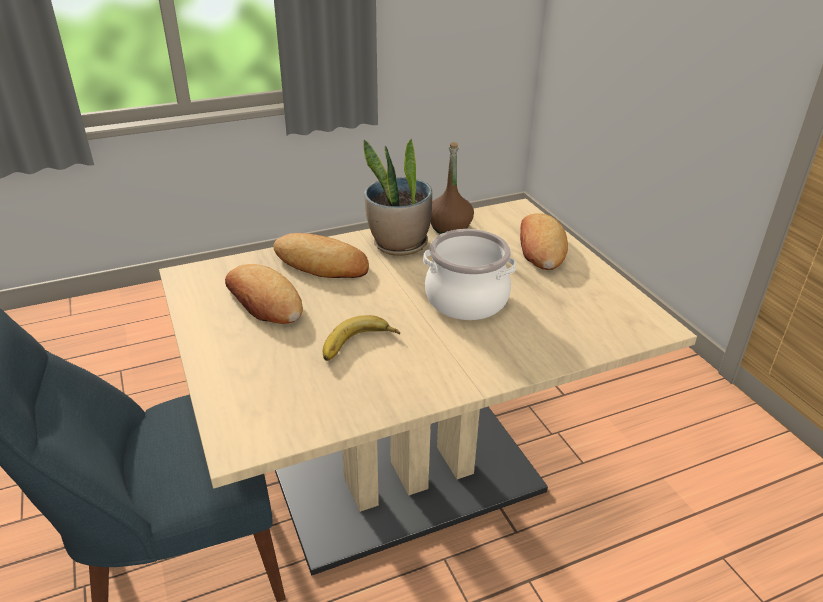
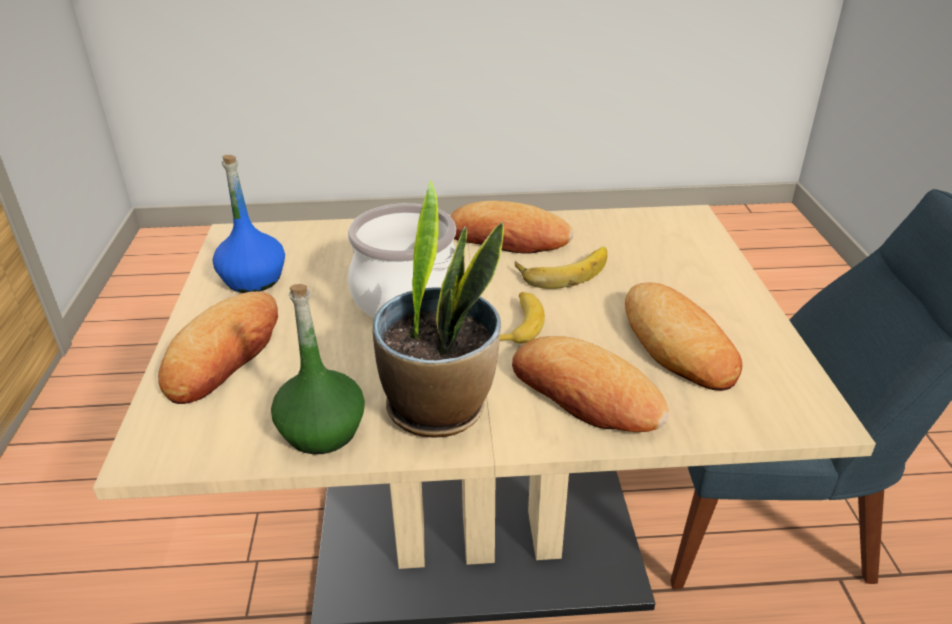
camera: 160 degrees left, 0 degrees up
(376, 295) = (519, 324): none -> banana
(423, 372) = (506, 238): none -> bread
(450, 227) = (322, 431): brown bottle -> green bottle
(588, 293) = (254, 279): none -> blue bottle

